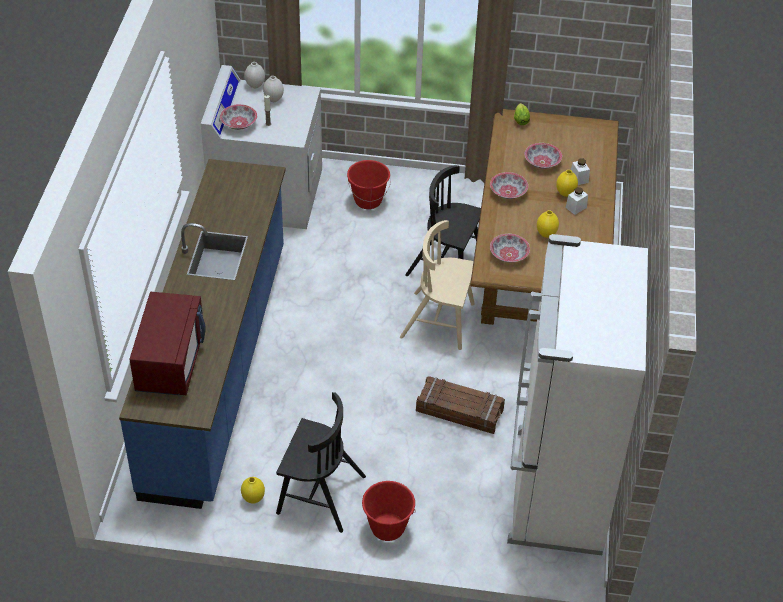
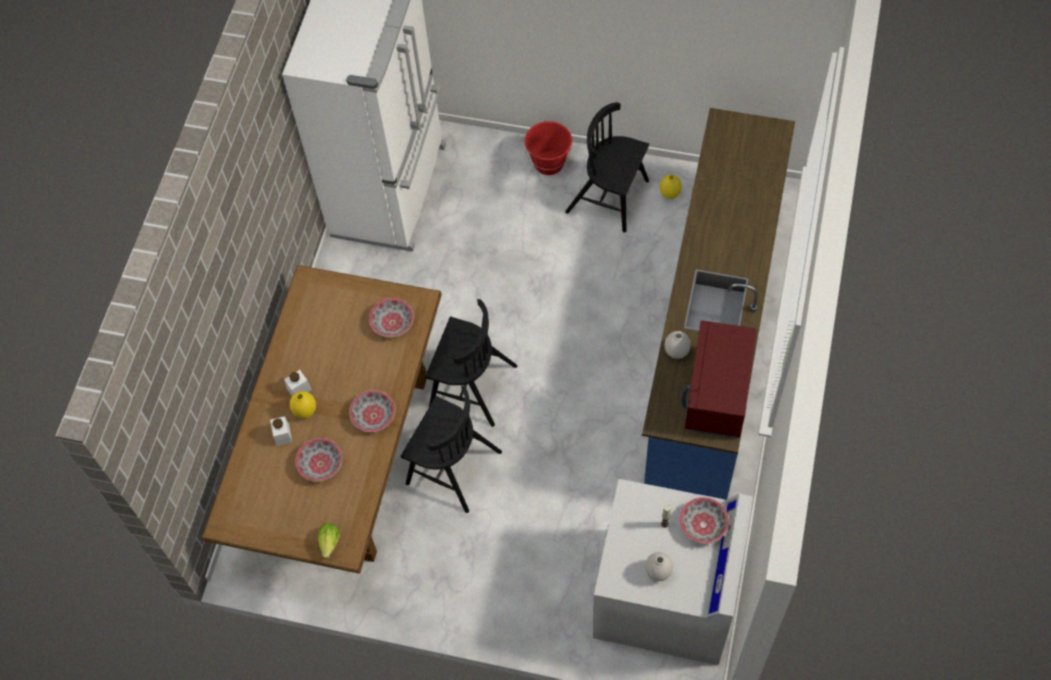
camera: 170 degrees left, 15 degrees up
(170, 361) = (754, 176): red microwave -> red microwave (718, 393)
(255, 85) = (684, 602): white vase -> white vase (676, 352)
(368, 200) = (535, 576): red bucket -> none
(442, 321) = (468, 384): beige chair -> black chair
(459, 410) = (466, 276): crate -> none
(546, 234) = (343, 350): yellow vase -> none

